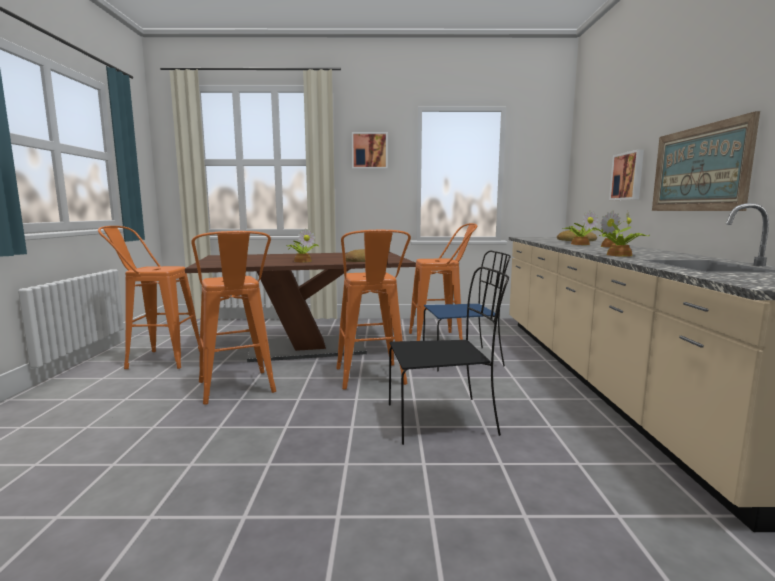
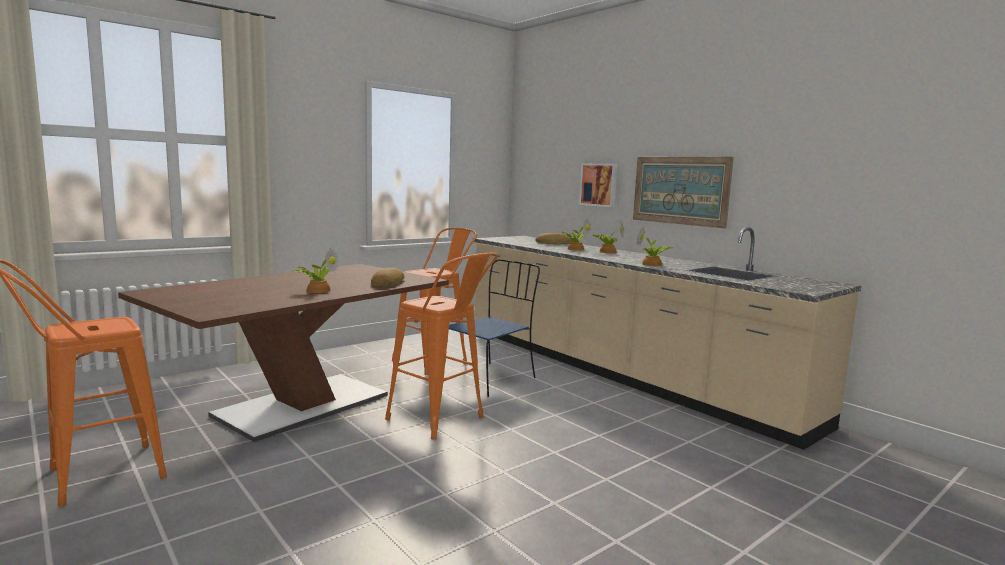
camera: 40 degrees left, 0 degrees up
(237, 390) = (314, 478): orange stool -> none
(369, 151) = (308, 130): picture -> none
(443, 419) = (564, 439): black chair -> none

